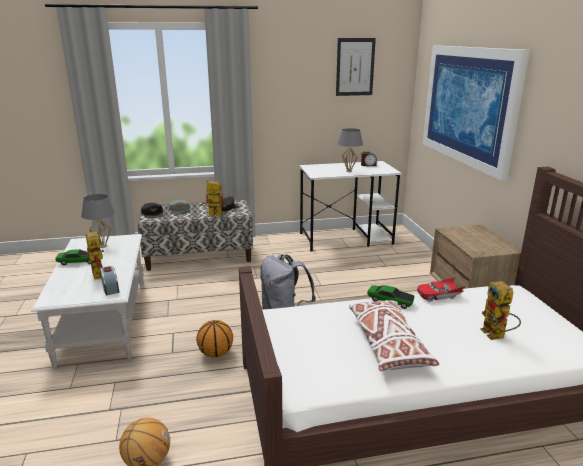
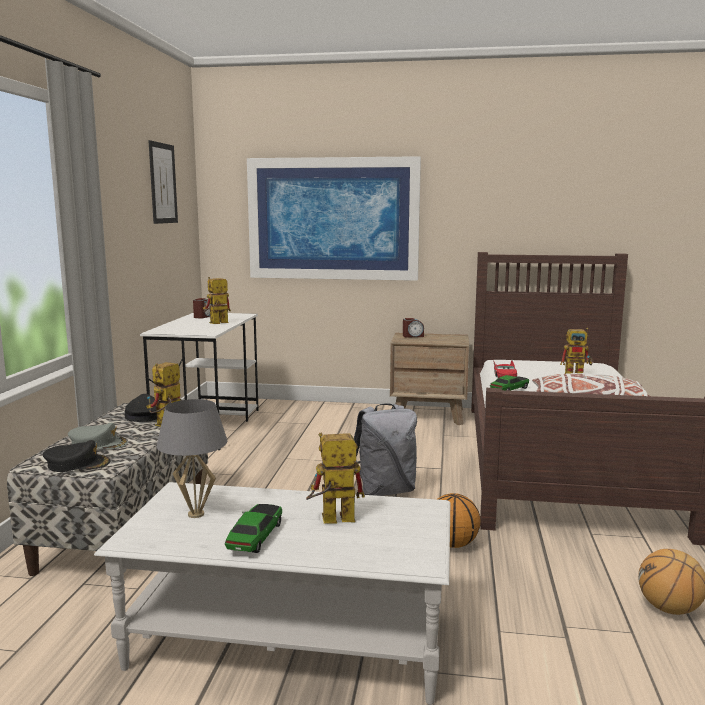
camera: 70 degrees left, 10 degrees down
(110, 289) = (404, 509): alarm clock -> alarm clock (413, 336)
(349, 171) = (216, 323): grey table lamp -> toy robot

